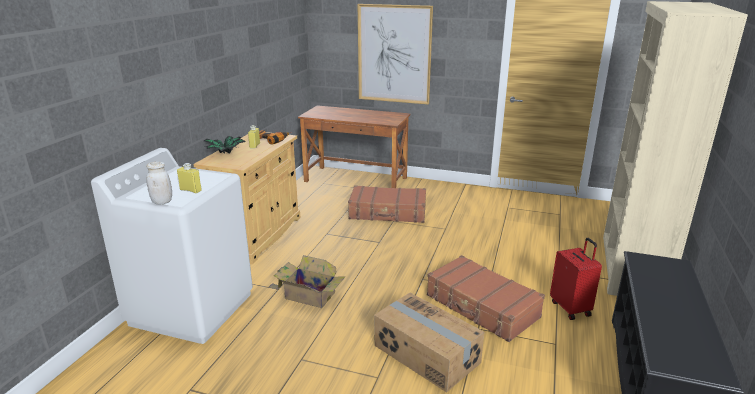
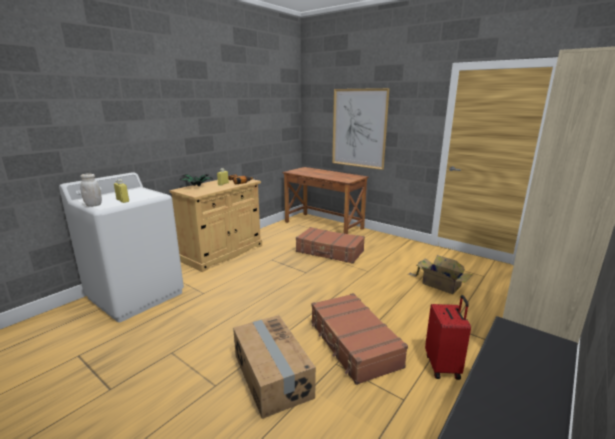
camera: 20 degrees right, 5 degrees down
(308, 295) = (220, 302): cardboard box -> cardboard box (440, 284)

